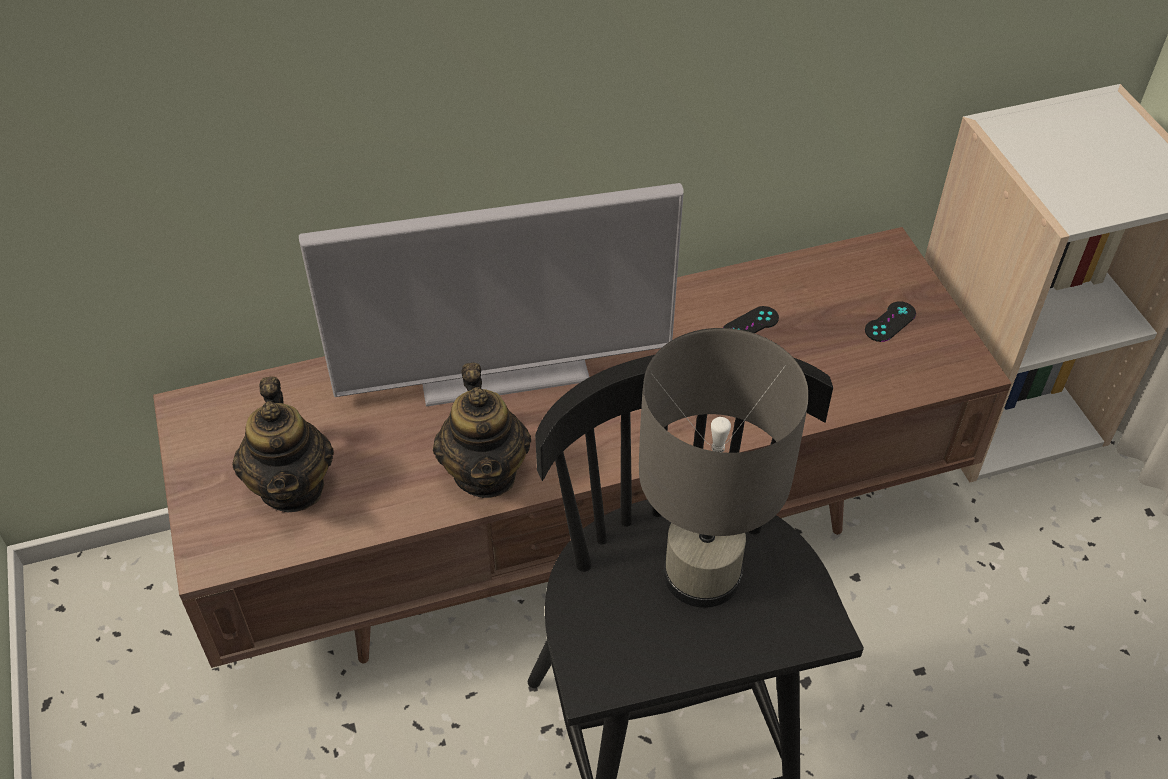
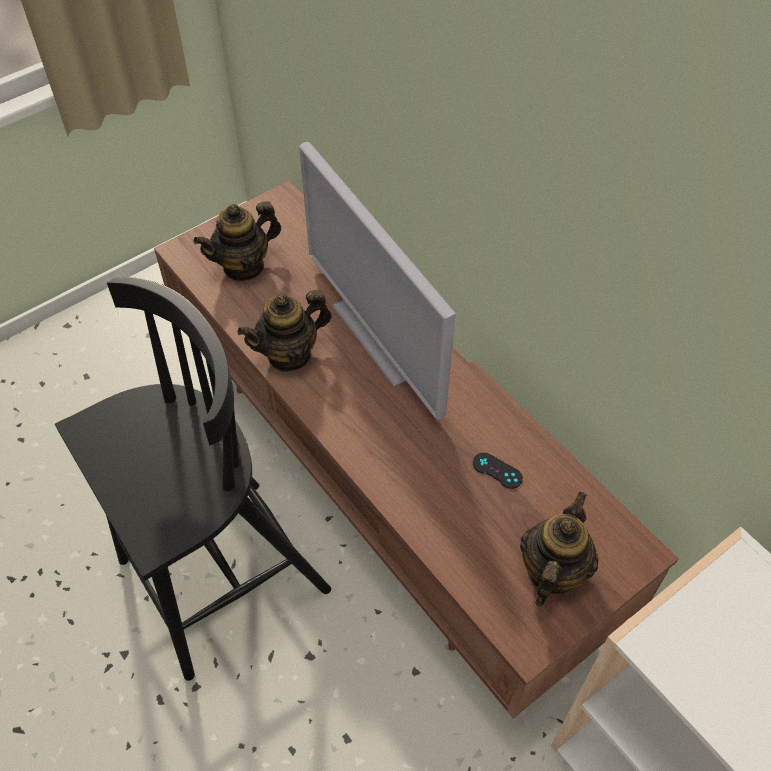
camera: 70 degrees right, 5 degrees up
(700, 574) = (178, 463): grey table lamp -> none
(890, 322) = (551, 571): black game controller -> teapot

